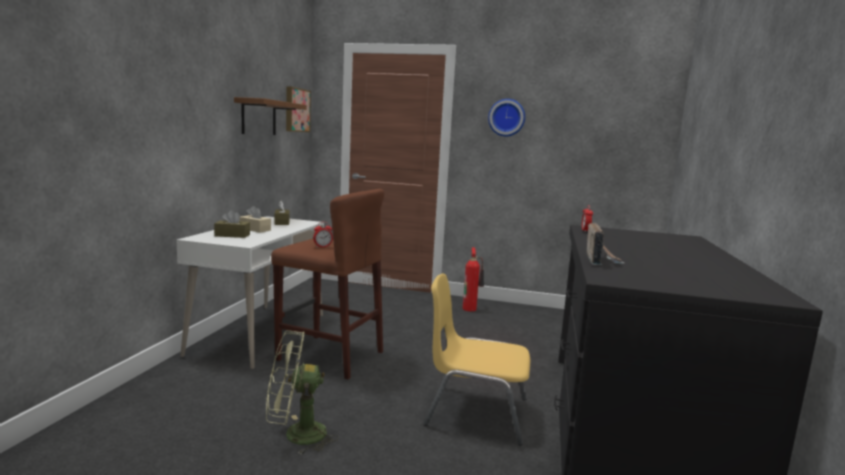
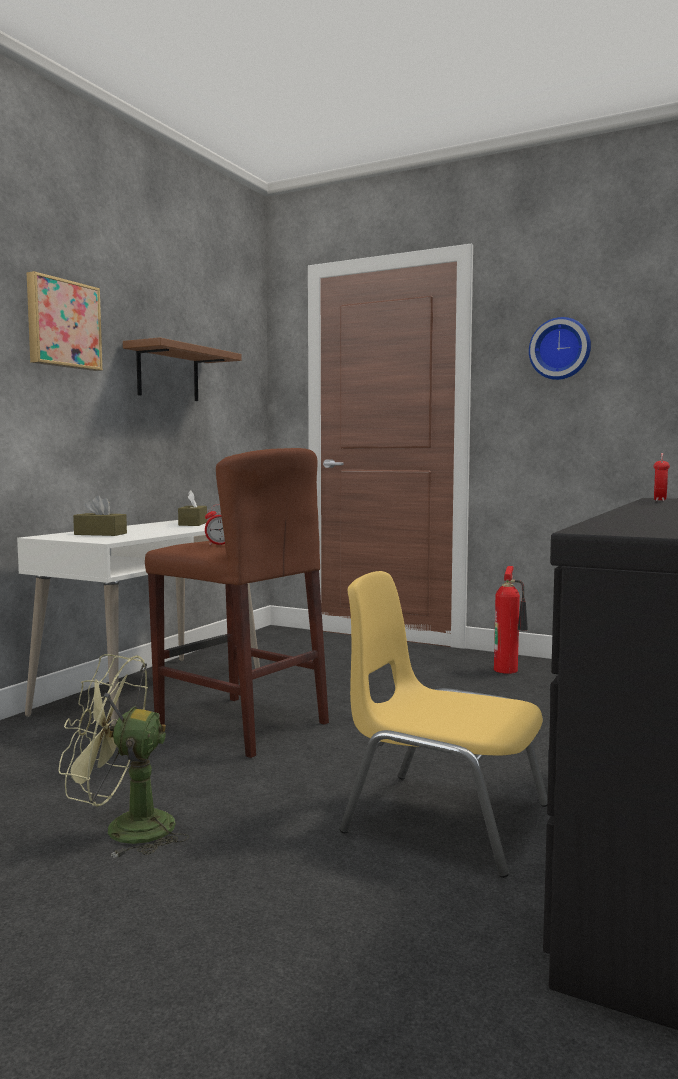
camera: 15 degrees right, 5 degrees down
(255, 229) = (142, 529): beige tissue box -> none
(296, 110) = (236, 367): picture -> picture (62, 324)
(601, 260) = (631, 518): radio -> none

